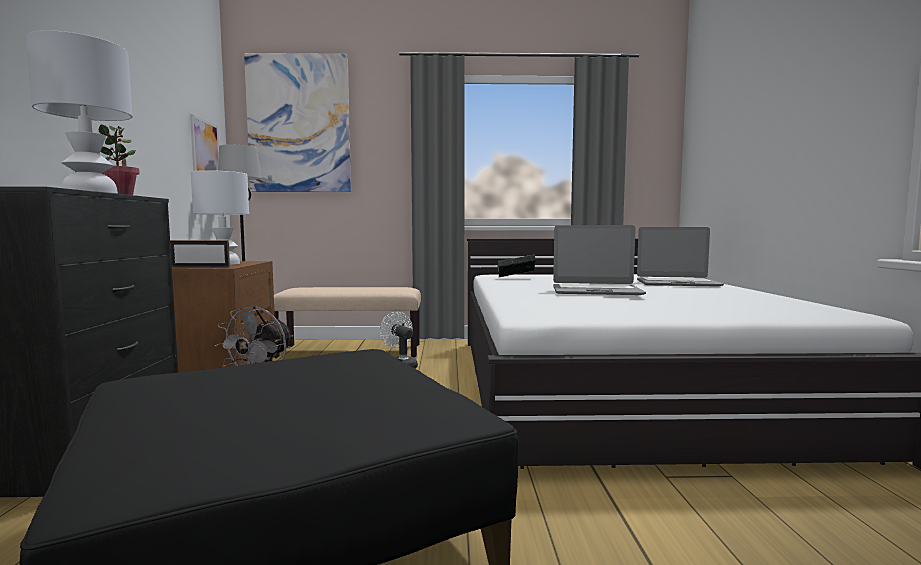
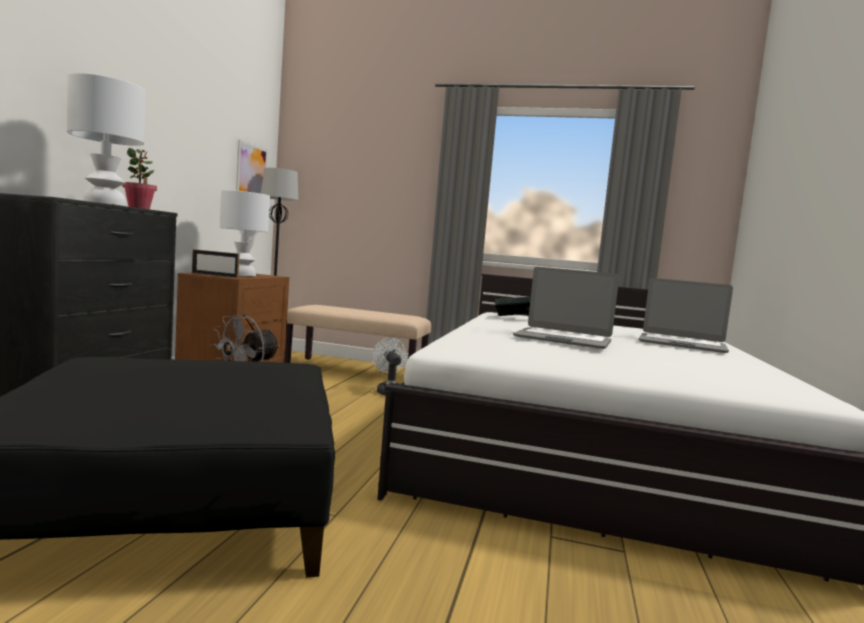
camera: 15 degrees right, 0 degrees up
(299, 124) = (339, 151): picture -> none

